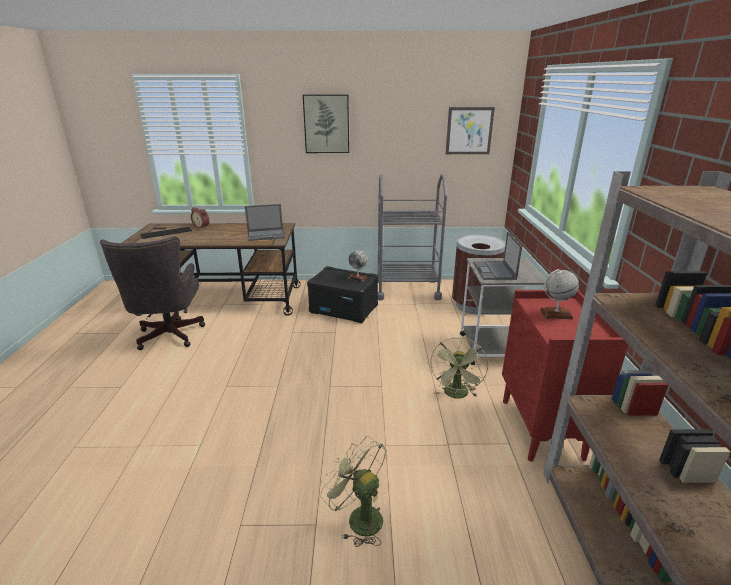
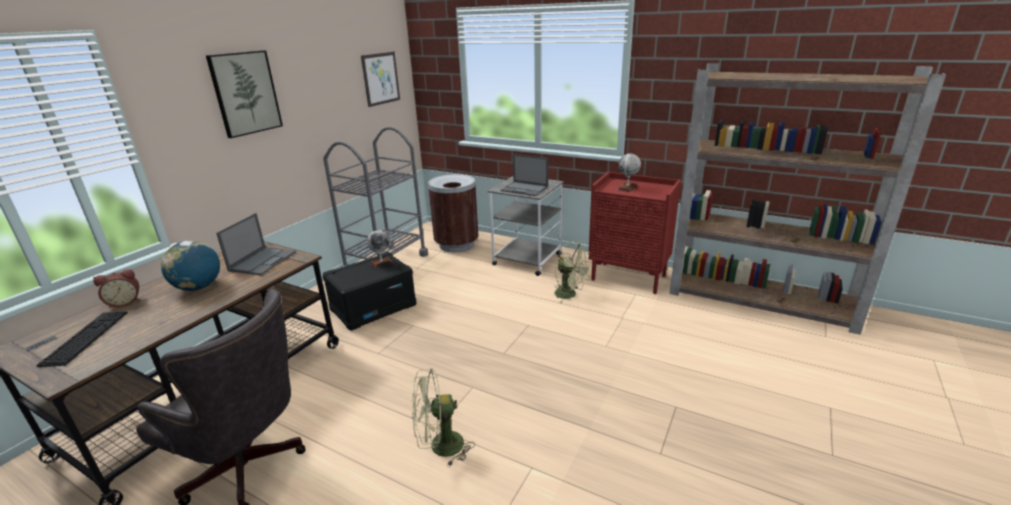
camera: 60 degrees left, 0 degrees up
(225, 233) = (198, 287): none -> globe
(358, 517) = (677, 382): green fan -> green fan (439, 447)

